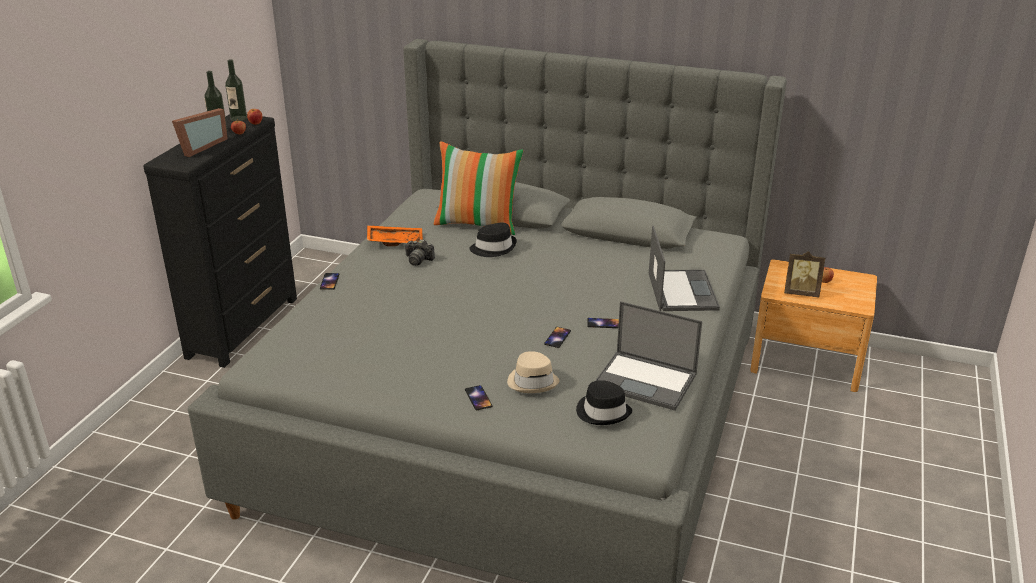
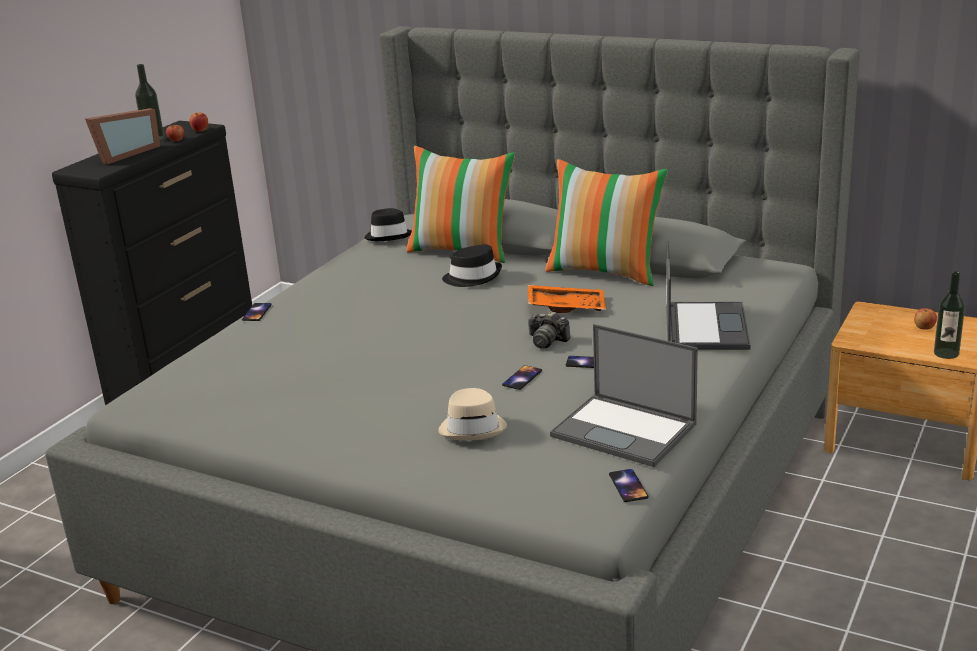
camera: 10 degrees right, 5 degrees down
(238, 118) = (183, 126): bottle -> bottle (946, 353)
(395, 241) = (353, 269): orange tray -> orange tray (566, 307)
(418, 260) = (374, 289): camera -> camera (547, 341)
(478, 398) = (395, 445): phone -> phone (628, 486)
(594, 242) = (605, 271): none -> pillow
(603, 412) = (555, 466): black hat -> black hat (388, 236)
(801, 293) = (888, 341): picture frame -> none

